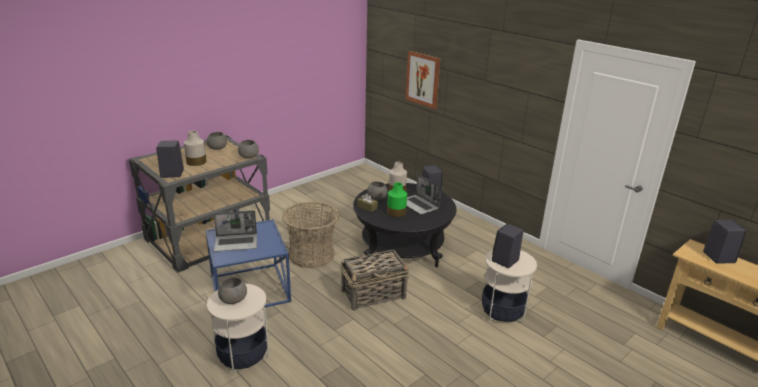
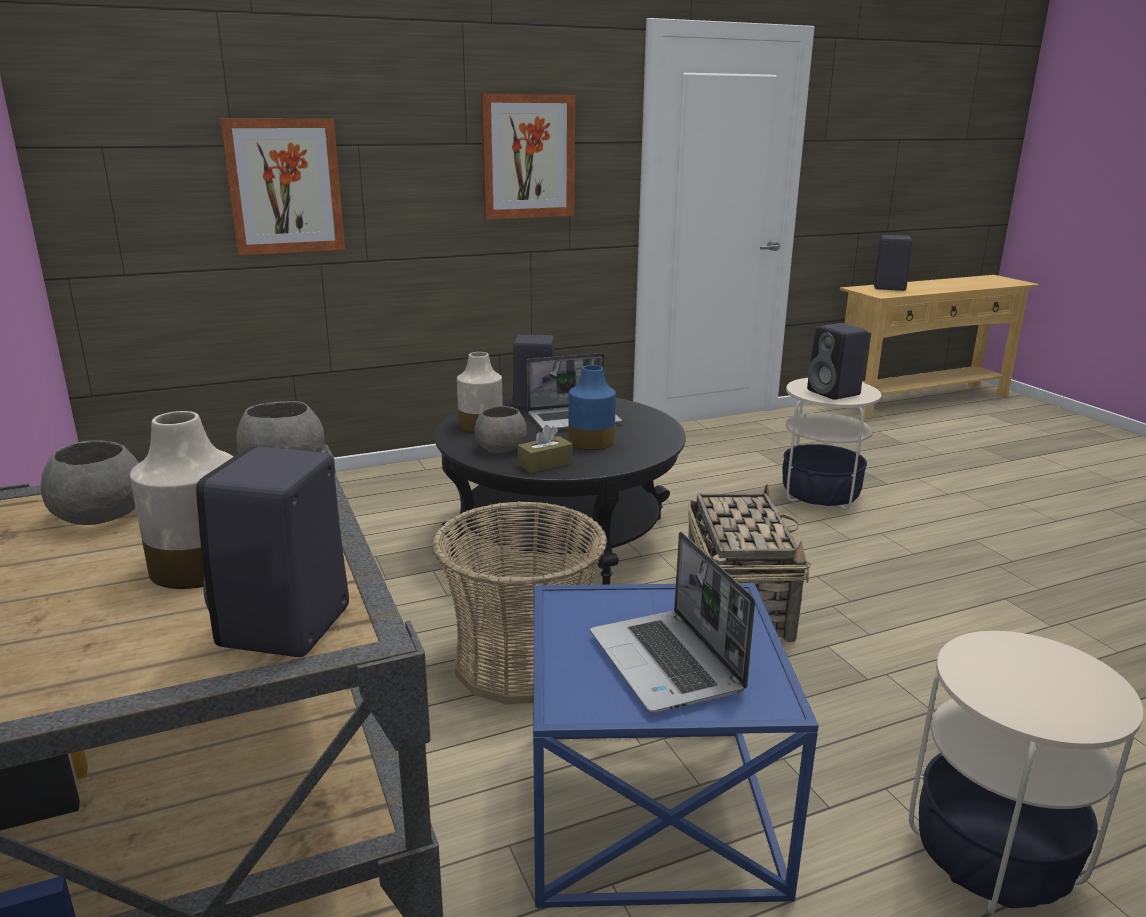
camera: 70 degrees left, 5 degrees down
(233, 299) = (1034, 687): grey bowl -> none
(236, 243) = (668, 663): laptop -> laptop turned 150 degrees clockwise
(396, 212) = (591, 441): green vase -> blue vase
(507, 93) = (528, 157): none -> picture

